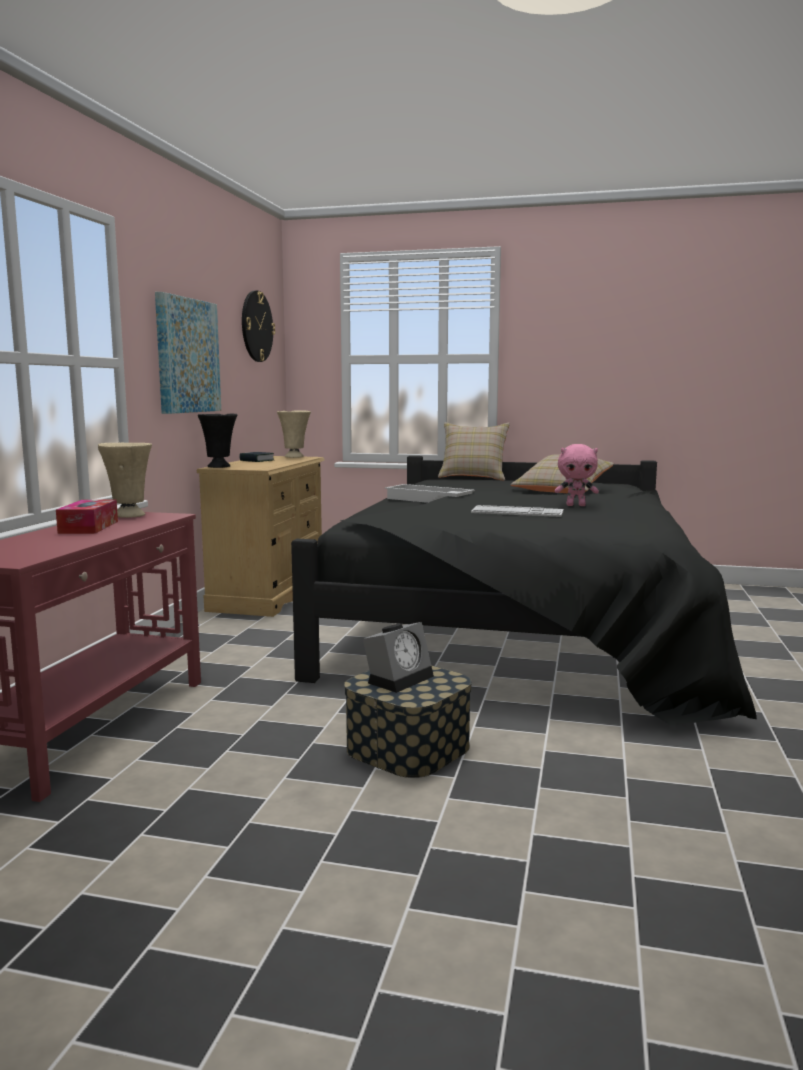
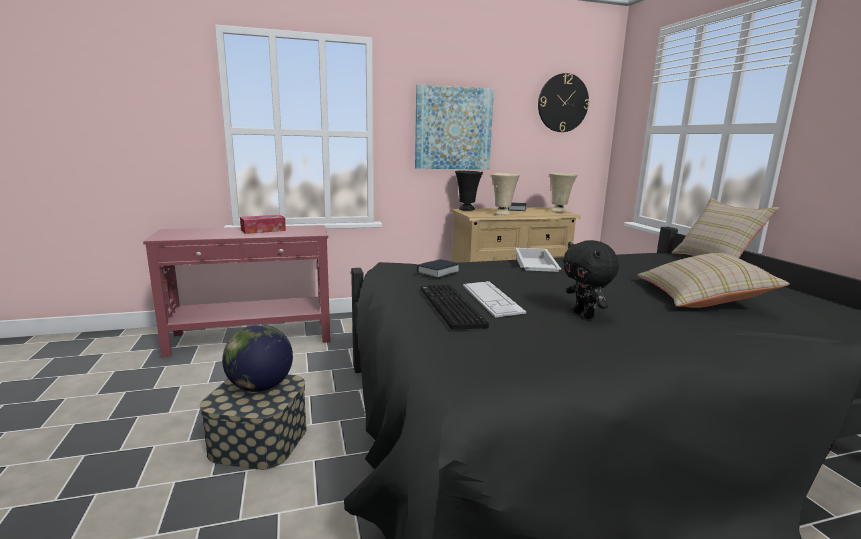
camera: 60 degrees right, 5 degrees up
(129, 515) = (308, 228): beige vase -> beige vase (502, 214)
(399, 678) = (261, 387): alarm clock -> globe
(422, 511) = (438, 273): none -> book
(525, 520) = (448, 307): none -> keyboard
(576, 505) = (585, 315): pink plush toy -> black plush toy

